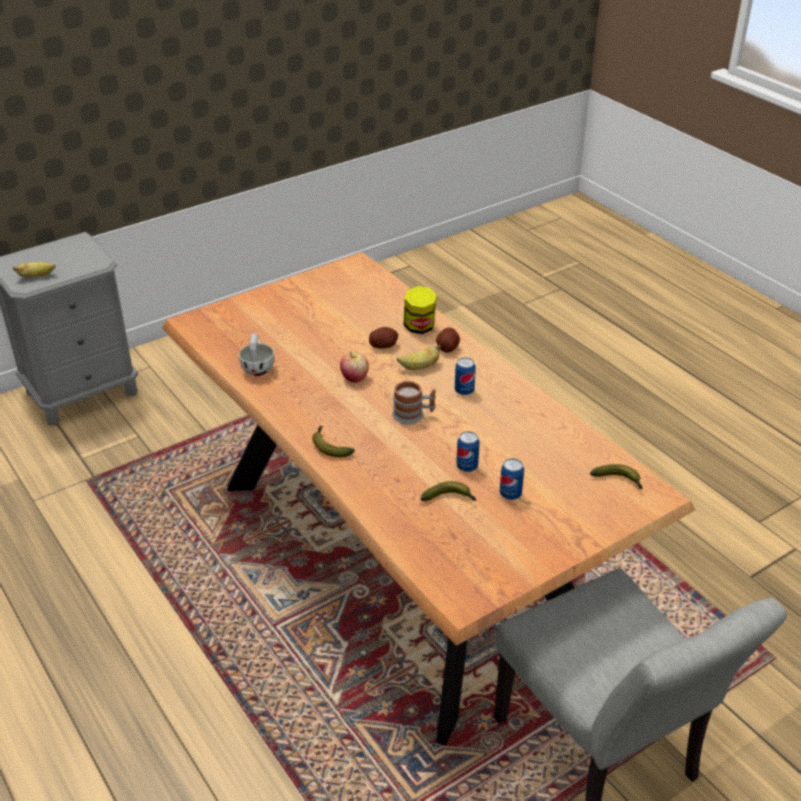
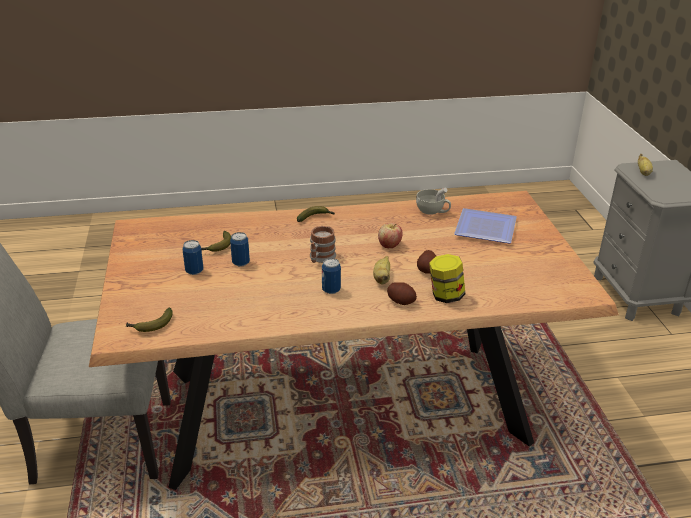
camera: 115 degrees right, 5 degrees down
(278, 327) = (487, 230): none -> plate

